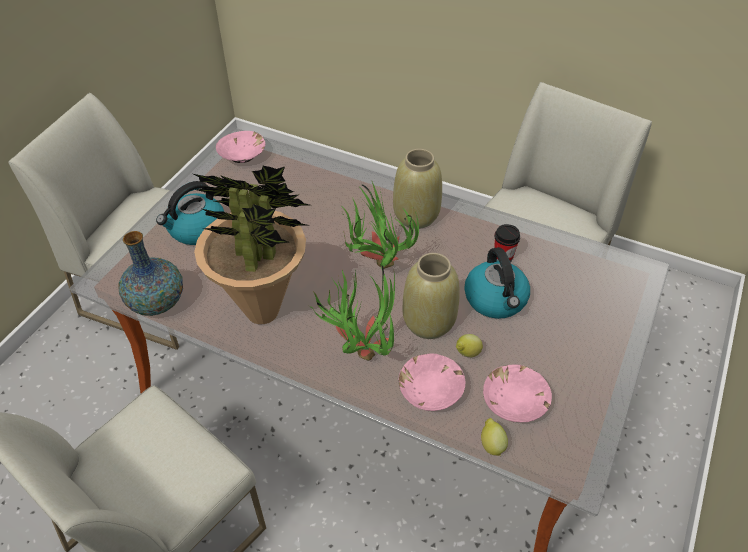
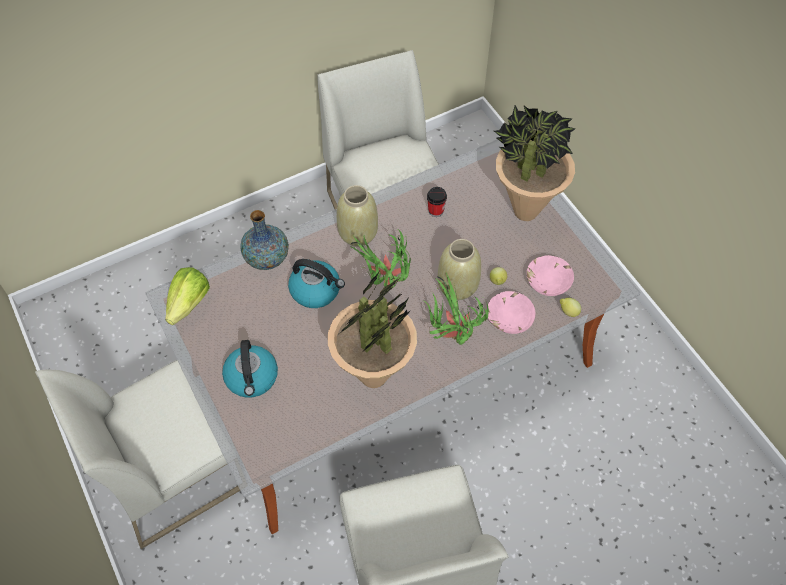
camera: 55 degrees left, 10 degrees up
(157, 302) = (310, 439): vase -> vase (266, 258)
(242, 155) = (189, 304): pink bowl -> lettuce
(496, 300) = (468, 239): kettle -> kettle (316, 290)
(584, 330) = (525, 211): none -> potted plant

